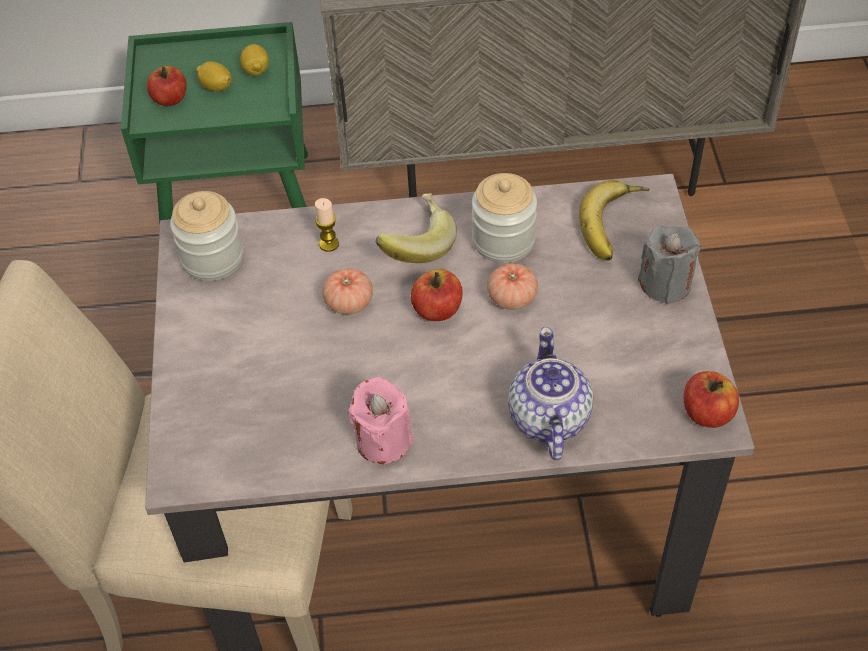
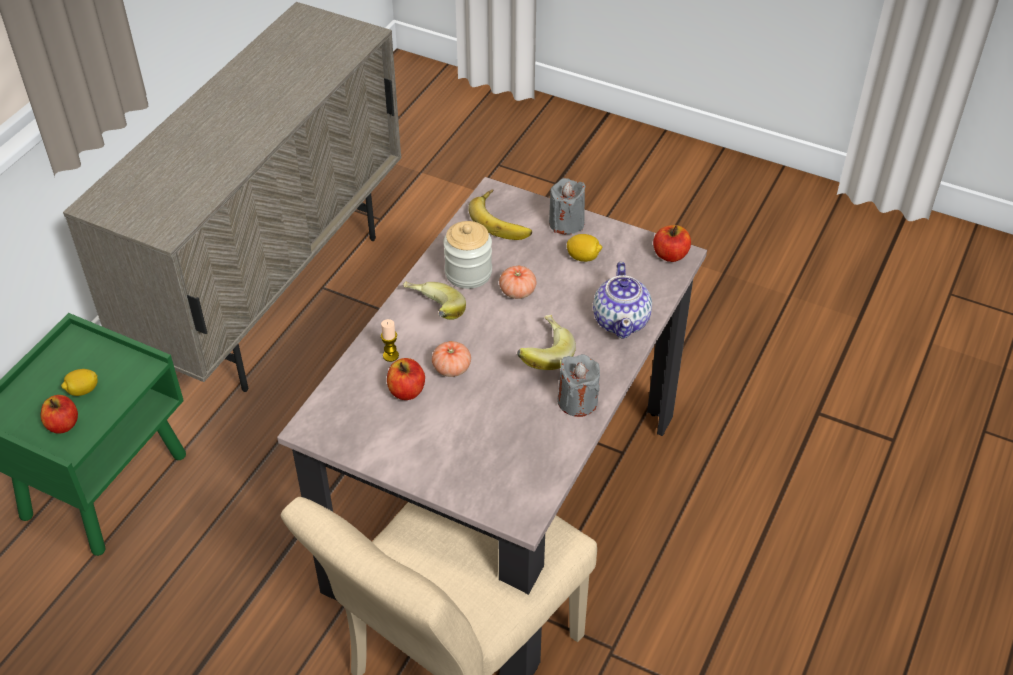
camera: 60 degrees left, 5 degrees down
(212, 258) = (345, 421): jar -> none
(256, 70) = (92, 359): lemon -> lemon (583, 257)
(383, 440) = (577, 401): pink candle -> grey candle
(429, 371) = (542, 356): none -> banana
(437, 309) = (496, 329): apple -> apple (407, 391)
(548, 419) = (621, 320): teapot -> teapot turned 120 degrees counterclockwise

